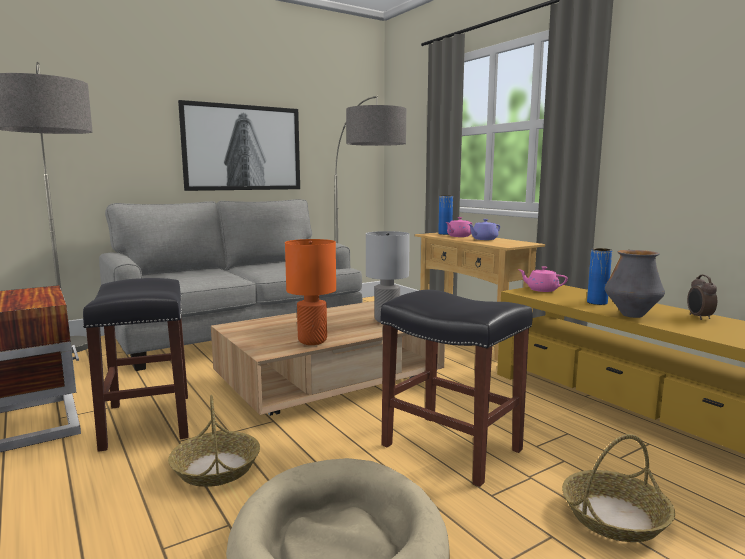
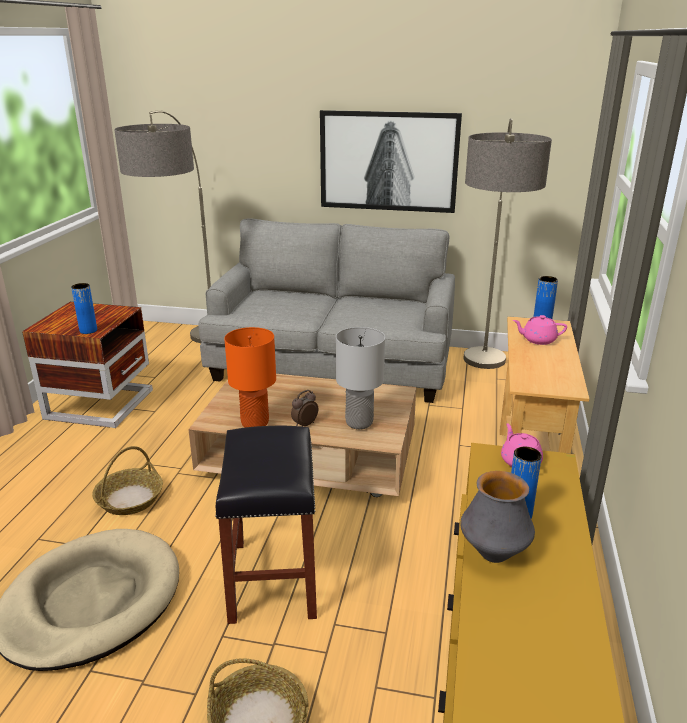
camera: 45 degrees right, 15 degrees up
(33, 304) = (88, 330): none -> blue vase
(147, 420) = (155, 435): black stool -> none
(483, 239) = (545, 358): purple teapot -> none
(699, 317) = (564, 604): alarm clock -> alarm clock (304, 424)

